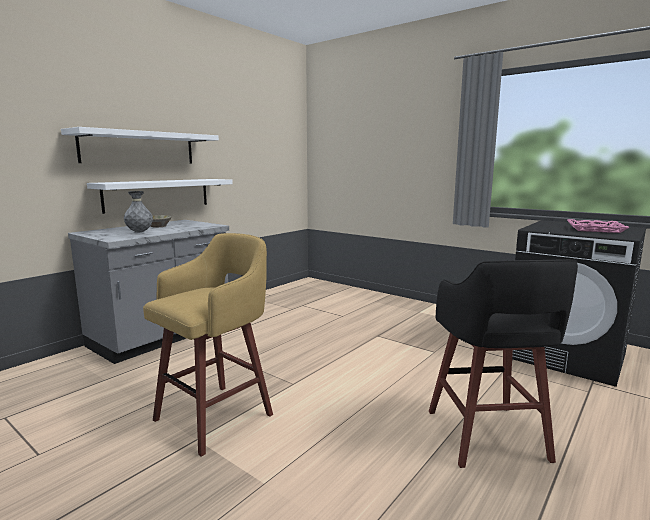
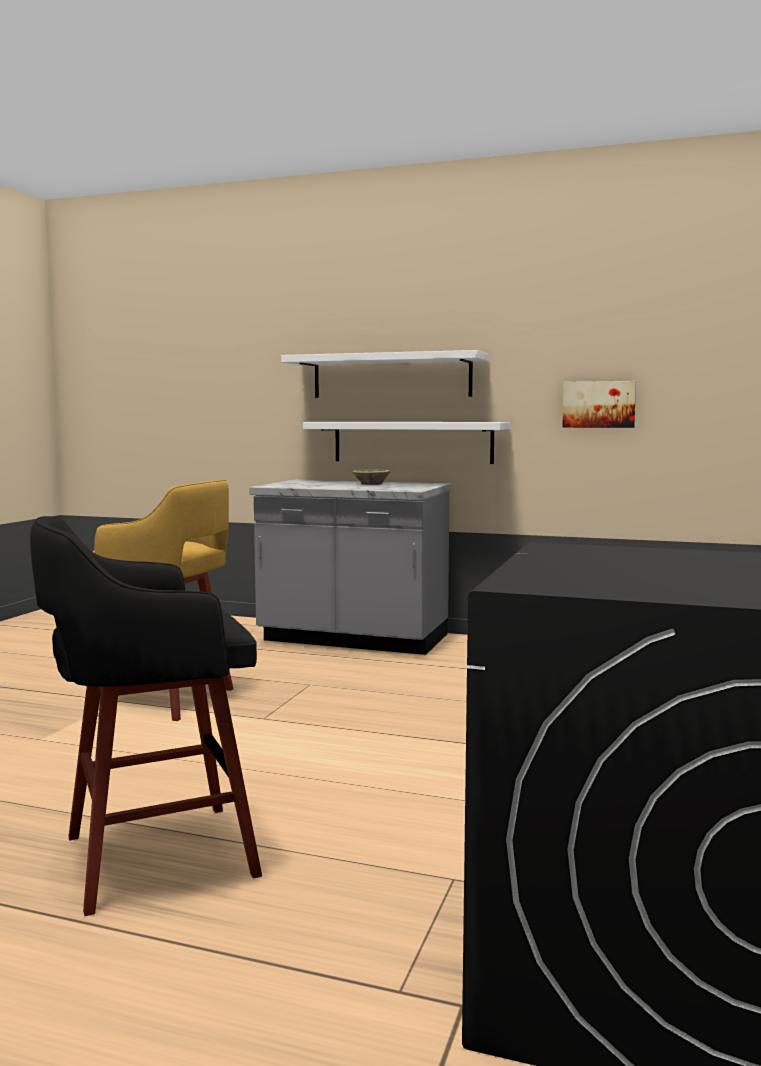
camera: 70 degrees right, 5 degrees down
(139, 232) = (320, 485): grey vase -> none
(250, 168) = (599, 404): none -> picture
(595, 229) = (649, 575): pink tray -> none

